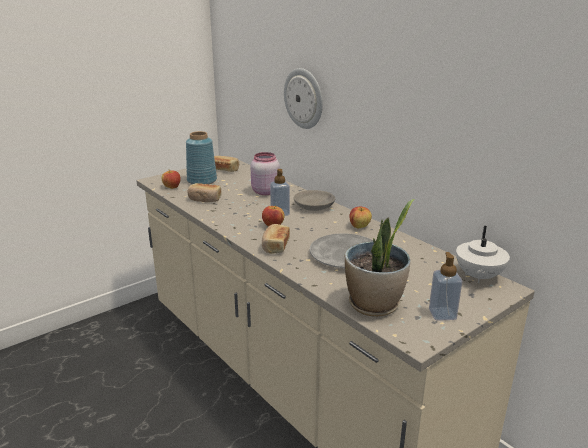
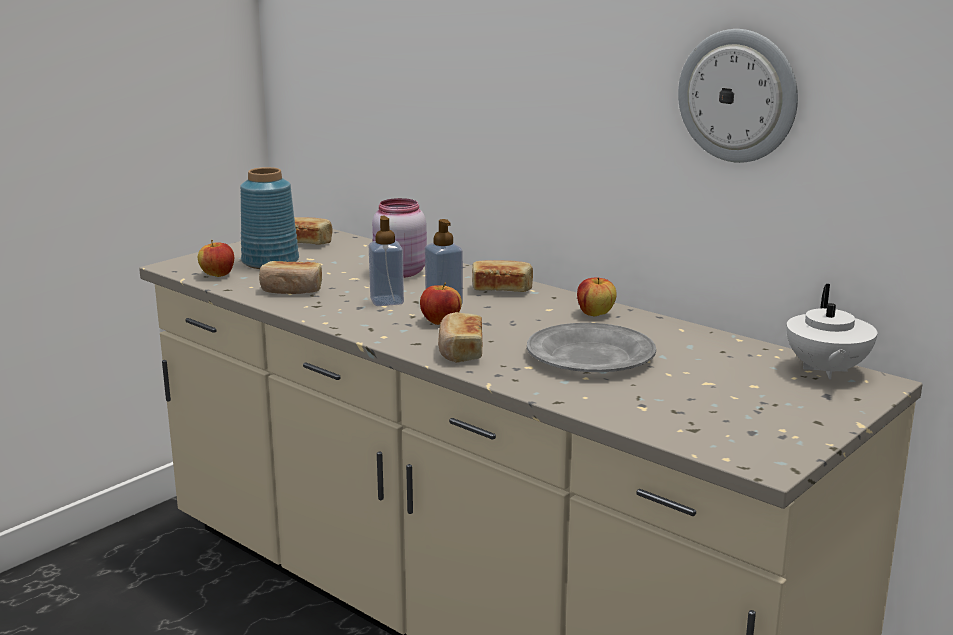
camera: 10 degrees left, 5 degrees down
(304, 98) = (464, 98): wall clock -> wall clock (738, 96)
(314, 206) = (501, 289): grey bowl -> bread
(374, 305) = (673, 421): potted plant -> none
(442, 314) = (790, 425): soap dispenser -> soap dispenser (387, 301)

